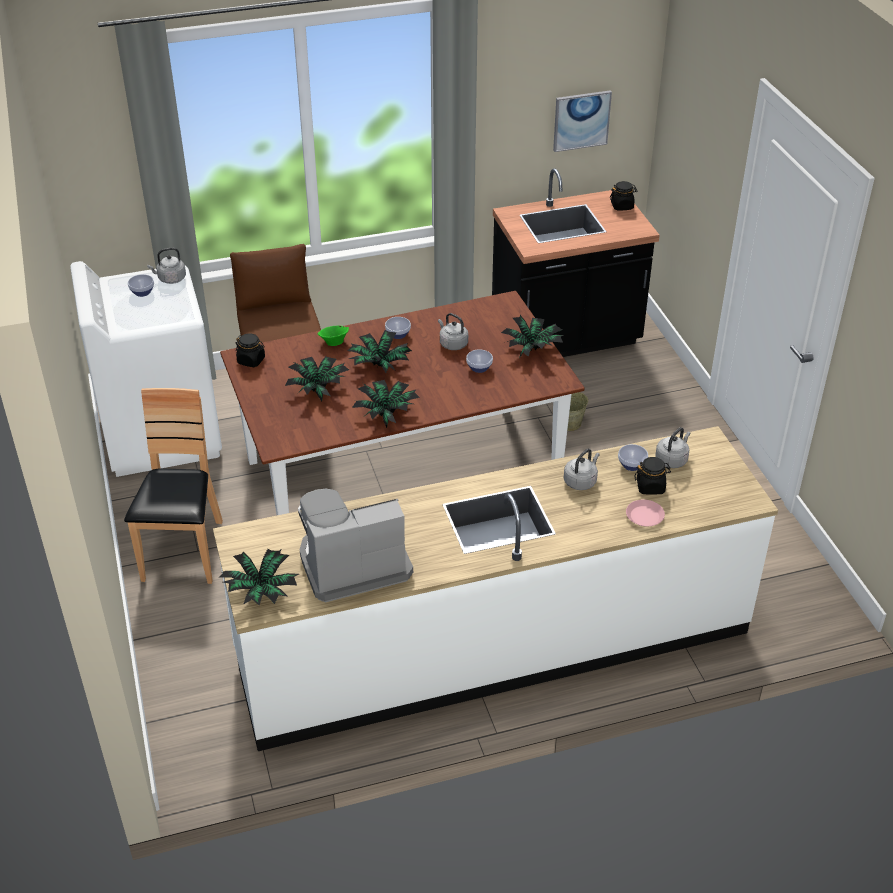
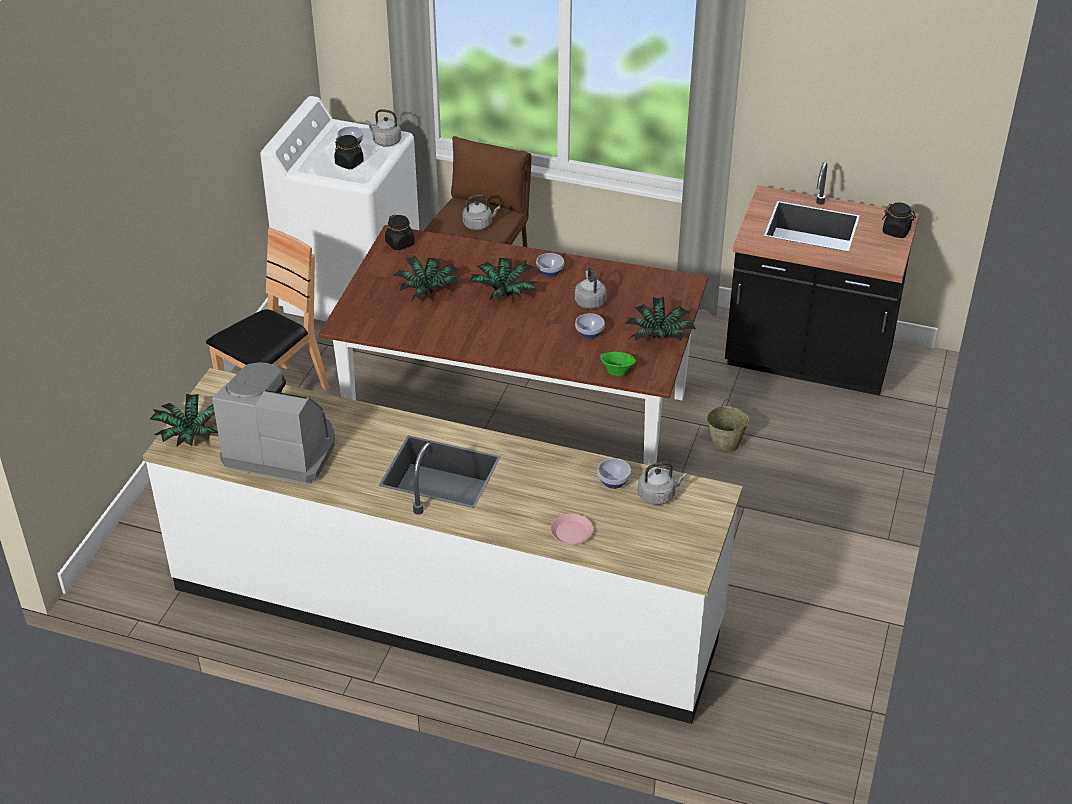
camera: 35 degrees right, 0 degrees up
(333, 343) = (485, 256): green bowl -> green bowl (616, 371)
(387, 414) = (462, 339): potted plant -> none
(581, 120) = (878, 119): picture -> none
(581, 481) = (550, 474): grey kettle -> grey kettle (479, 224)
(650, 487) = (608, 509): black jar -> black jar (349, 163)

